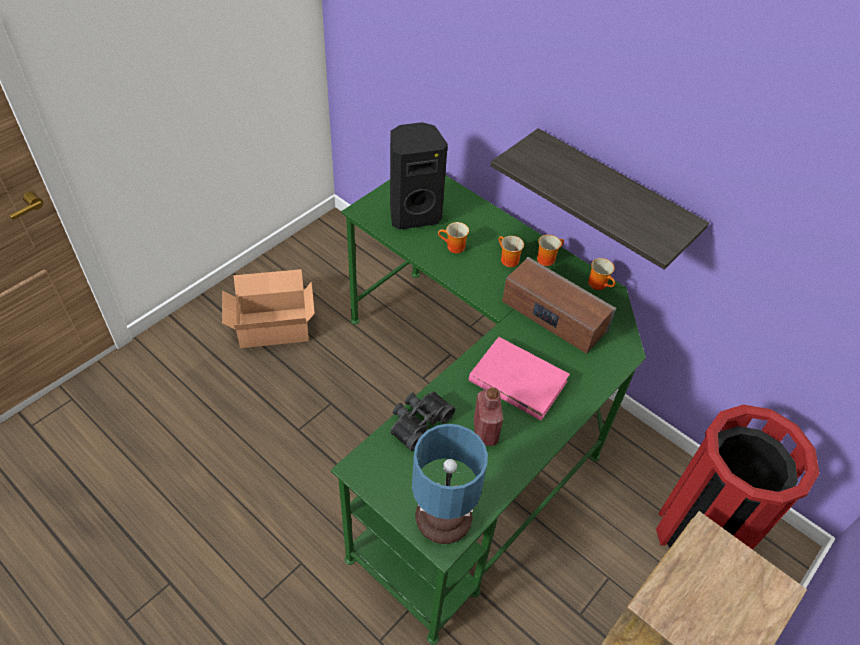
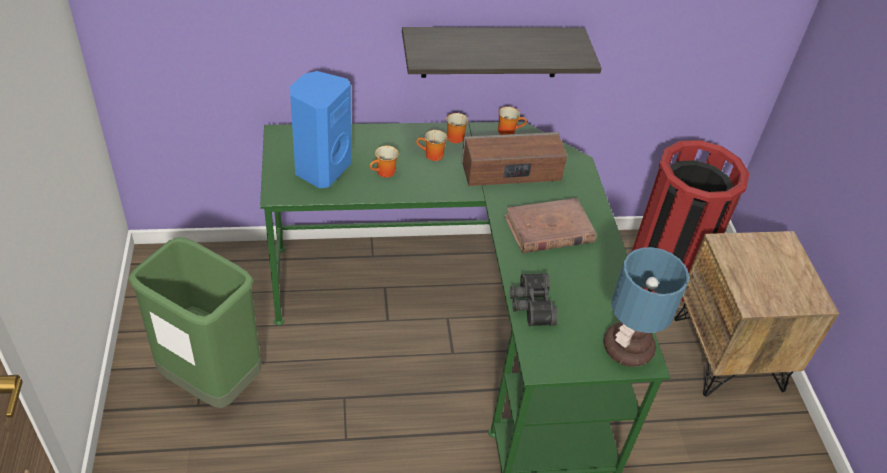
camera: 50 degrees left, 5 degrees down
(271, 325) = (211, 382): cardboard box -> green trash can
(413, 214) = (321, 169): black speaker -> blue speaker
(485, 432) = (575, 276): red bottle -> none
(517, 381) = (548, 229): pink book -> brown book

